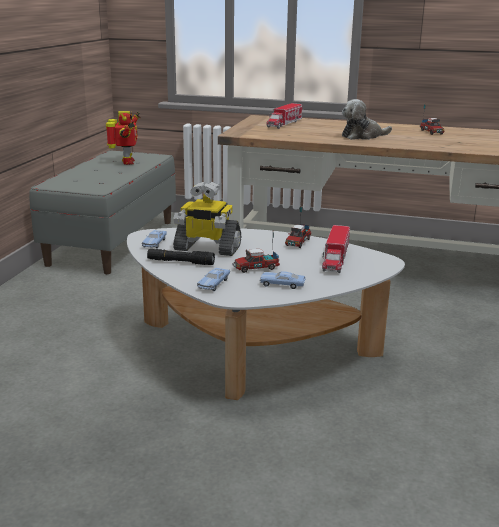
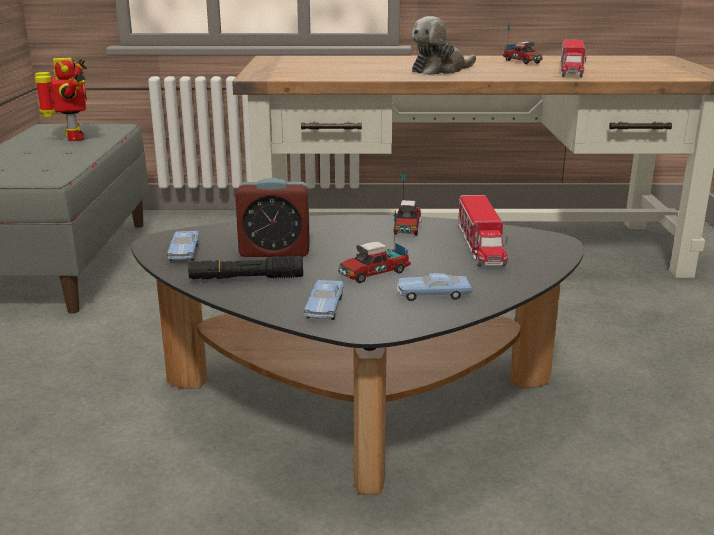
camera: 15 degrees left, 0 degrees up
(206, 248) = (274, 251): toy robot -> alarm clock
(252, 350) = (359, 403): white coffee table -> black coffee table
(284, 124) = (315, 63): toy truck -> toy truck (571, 71)

